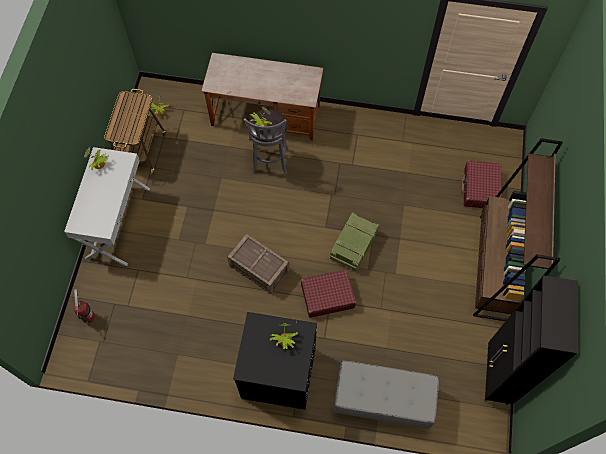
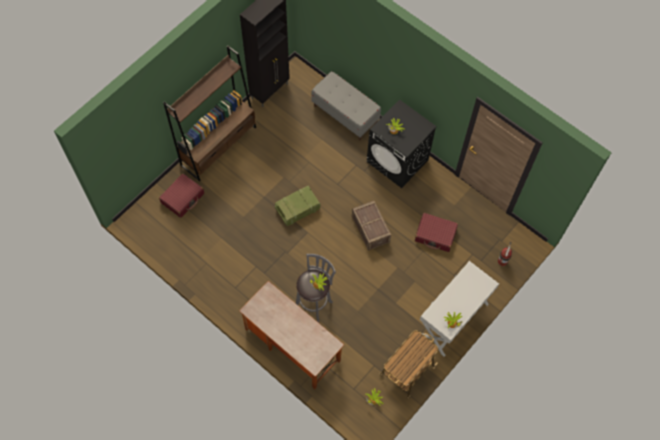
camera: 150 degrees left, 0 degrees up
(327, 296) = (337, 187): red suitcase -> red suitcase (435, 235)

